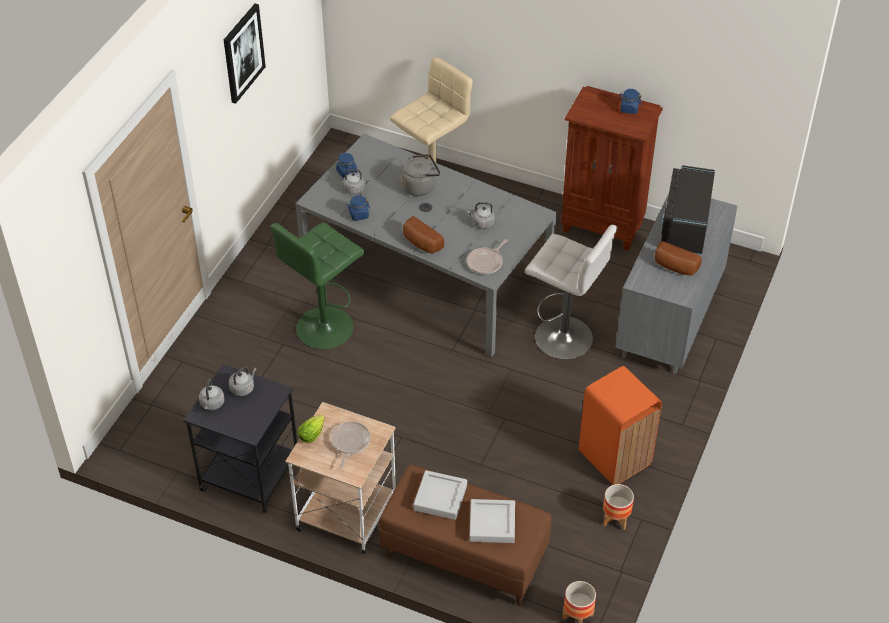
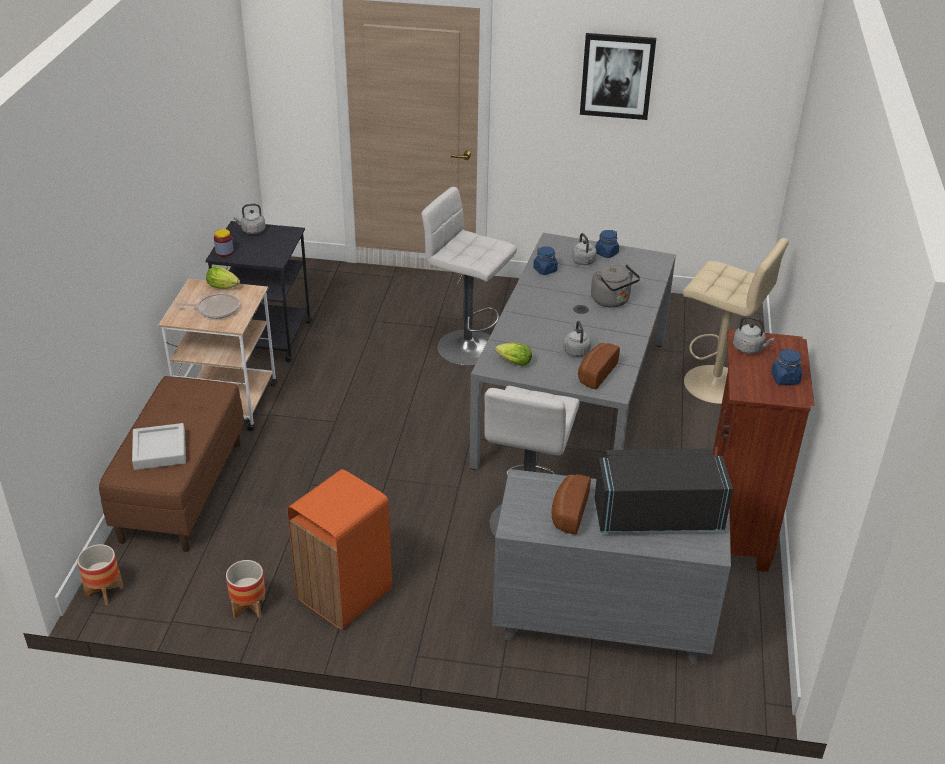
camera: 75 degrees right, 10 degrees down
(243, 388) = (276, 242): grey kettle -> grey kettle (749, 348)
(246, 429) = (224, 252): none -> jar
(323, 328) = (467, 347): green stool -> white stool
(421, 243) = (521, 314): bread -> bread (595, 373)
(440, 498) = (192, 410): grey tray -> none
(486, 262) = (512, 362): frying pan -> lettuce

